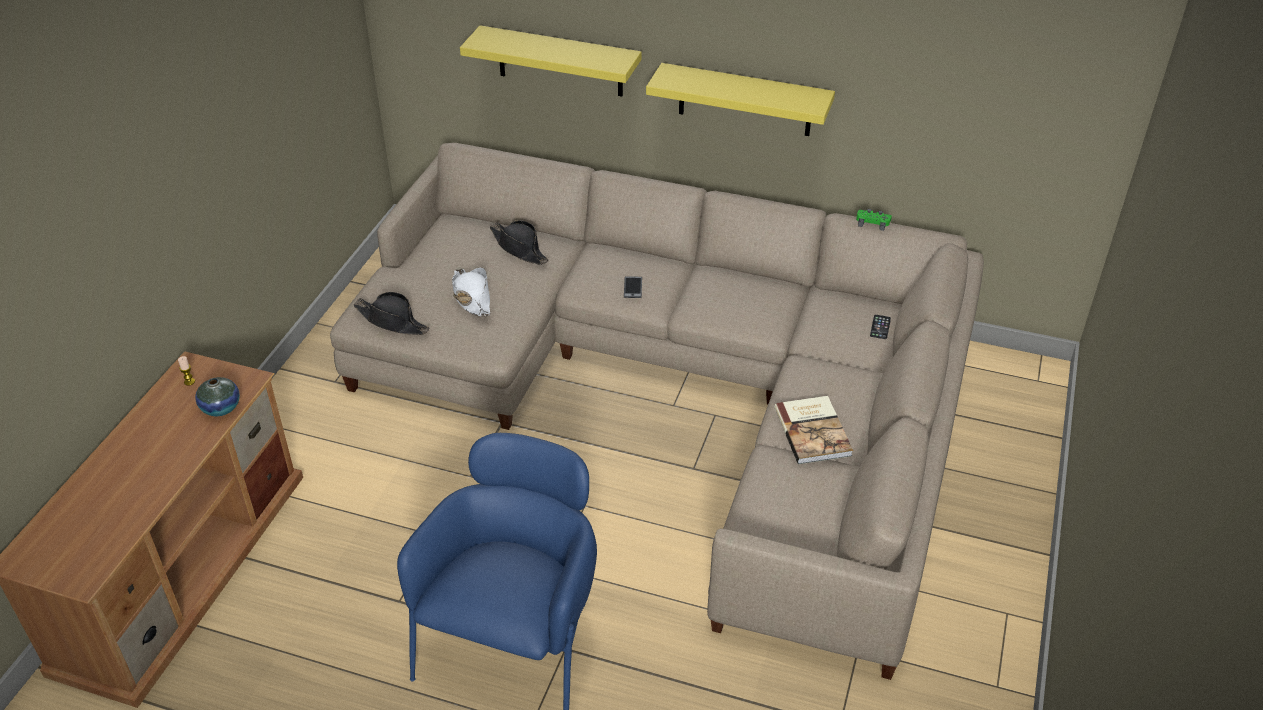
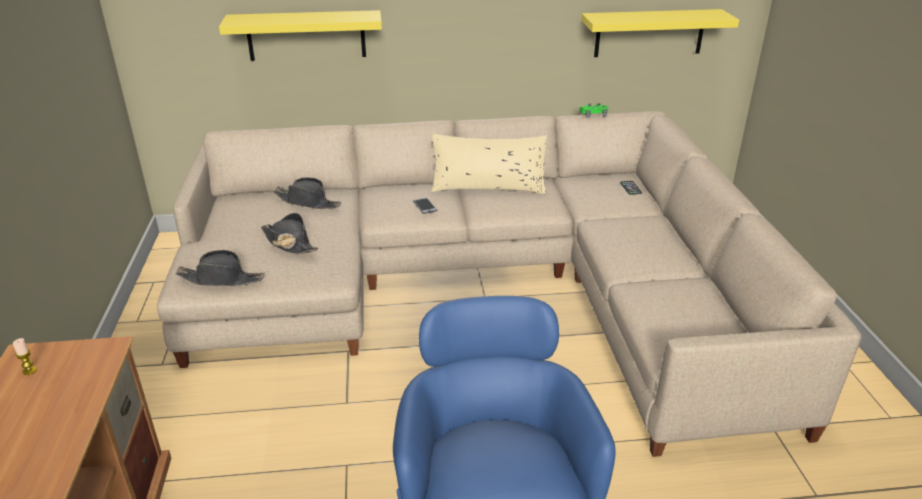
camera: 25 degrees left, 10 degrees down
(221, 408) = (84, 384): vase -> none
(472, 297) = (289, 243): white hat -> black hat
(720, 279) = (488, 186): none -> beige pillow
(745, 100) = (472, 37): yellow shelf -> yellow shelf (649, 33)
(814, 431) = (649, 261): book -> none

